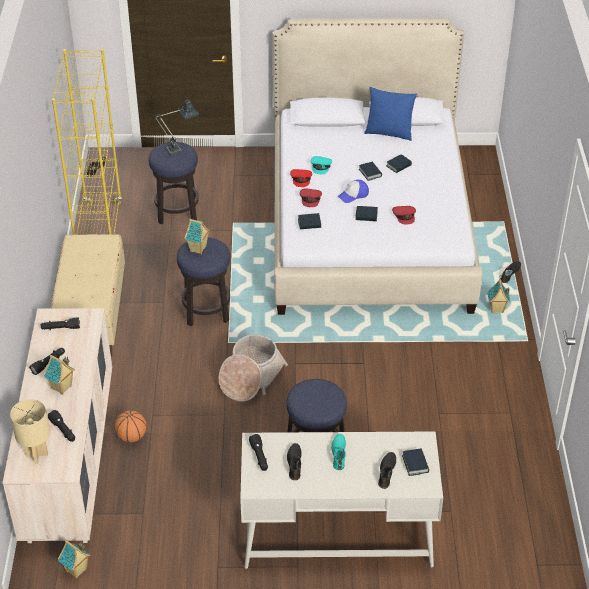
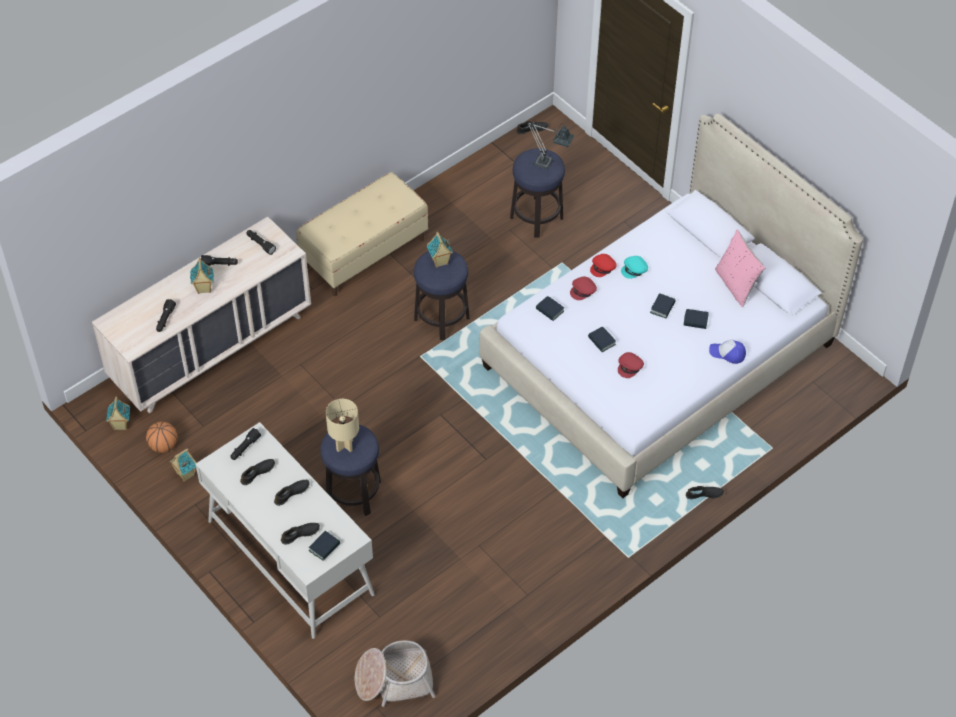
camera: 50 degrees right, 10 degrees up
(37, 455) = (130, 322): beige table lamp -> beige table lamp (344, 446)
(99, 230) = (462, 186): yellow bookcase -> none
(132, 436) = (267, 367): basketball -> basketball (163, 446)
(250, 377) = (397, 396): basket -> basket (394, 680)
(339, 454) = (292, 494): turquoise shoe -> black shoe
(353, 195) = (619, 315): cap -> cap (727, 353)
(389, 132) = (736, 285): blue pillow -> pink pillow
(496, 310) = (645, 512): toy house -> toy house (185, 474)

